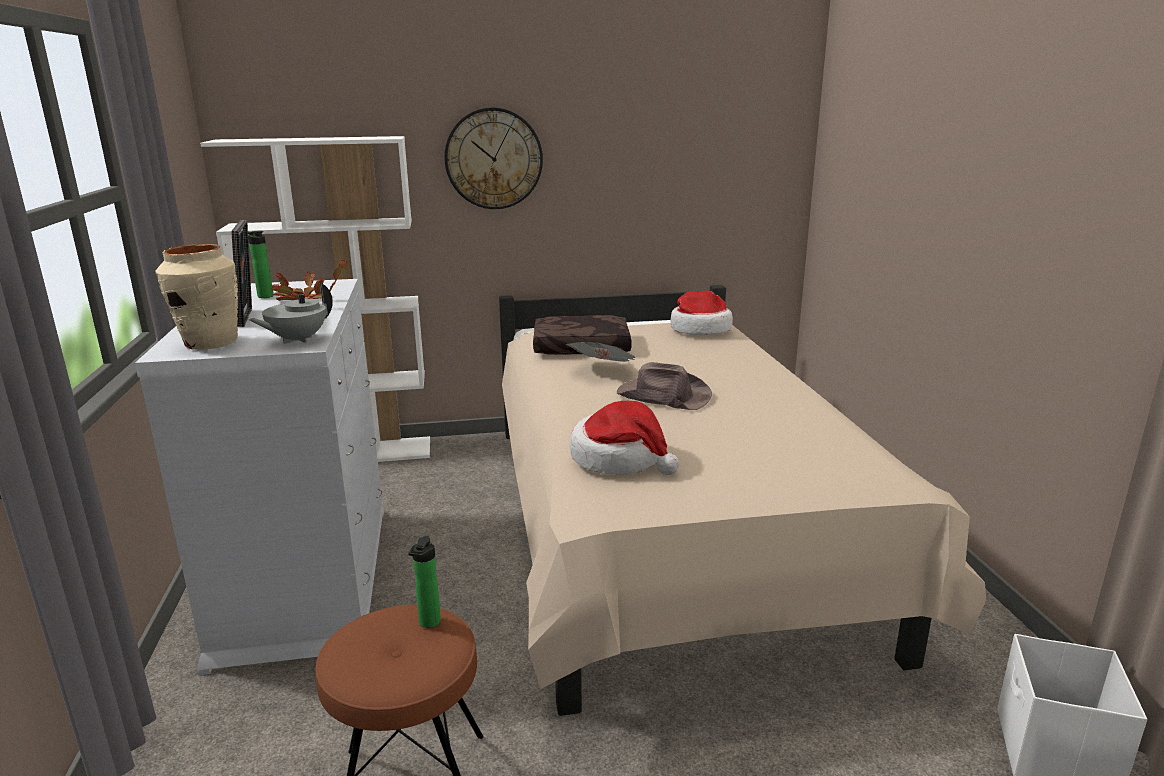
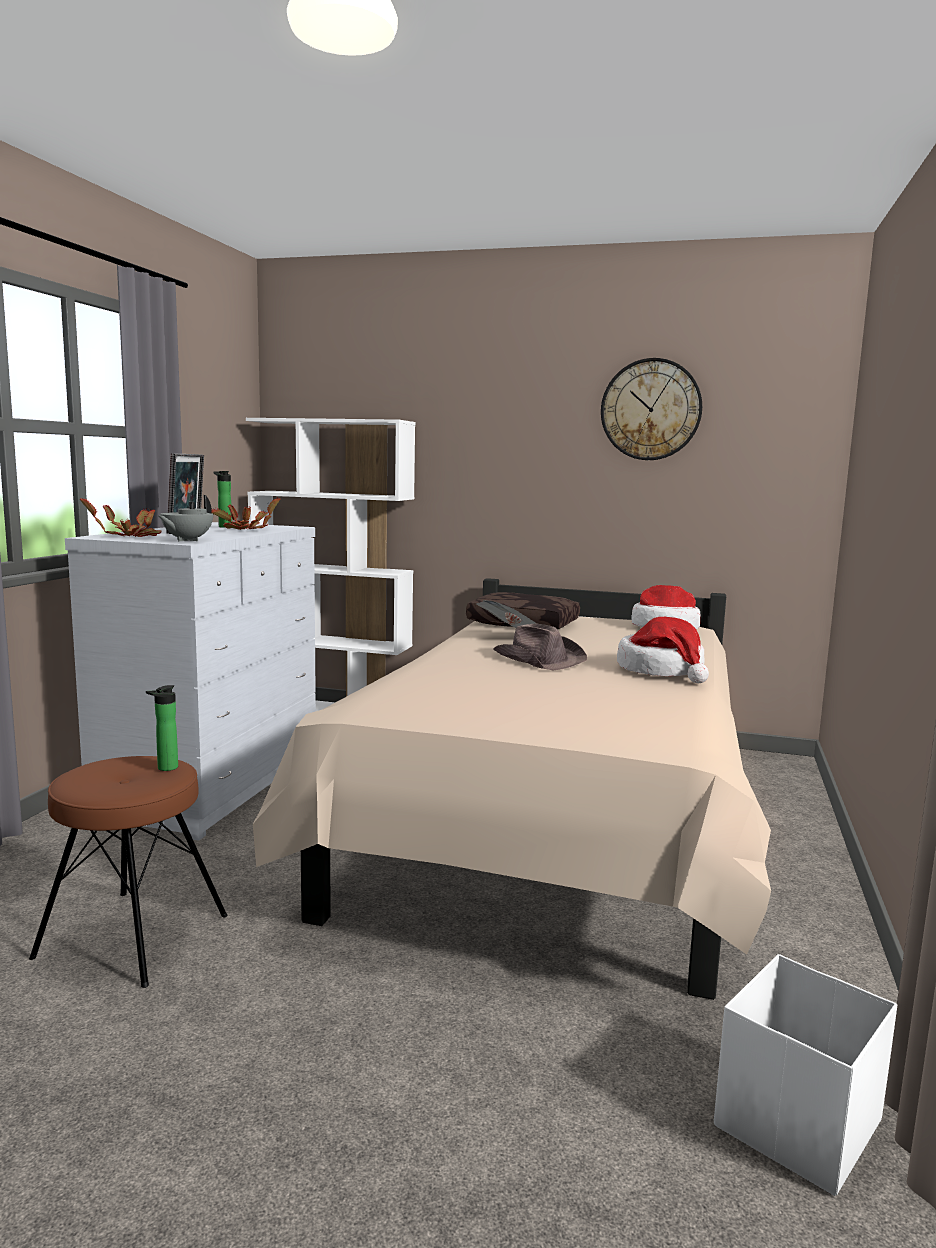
camera: 25 degrees right, 10 degrees down
(210, 343) = (130, 536): beige vase -> potted plant
(297, 340) = (186, 540): grey teapot -> grey teapot turned 45 degrees counterclockwise
(493, 159) = (493, 446): wall clock -> wall clock (651, 409)
(620, 458) = (424, 686): hat -> hat (662, 670)

